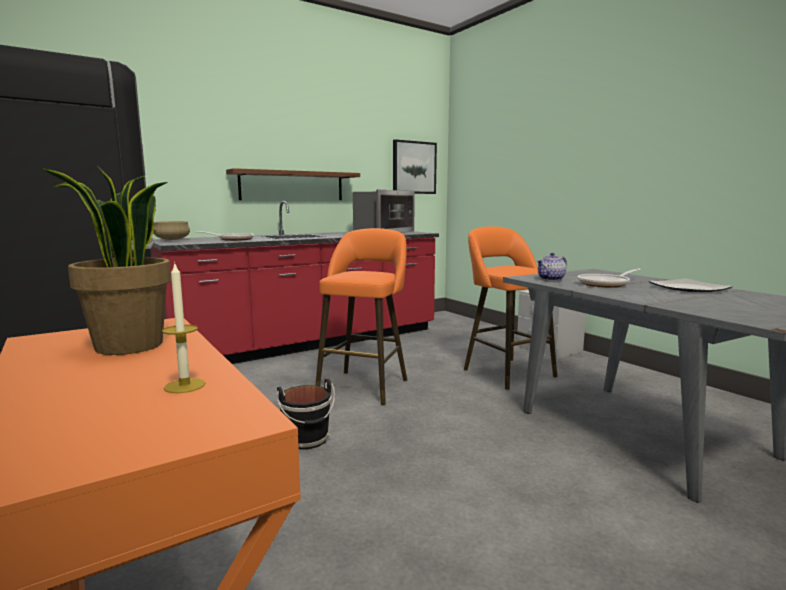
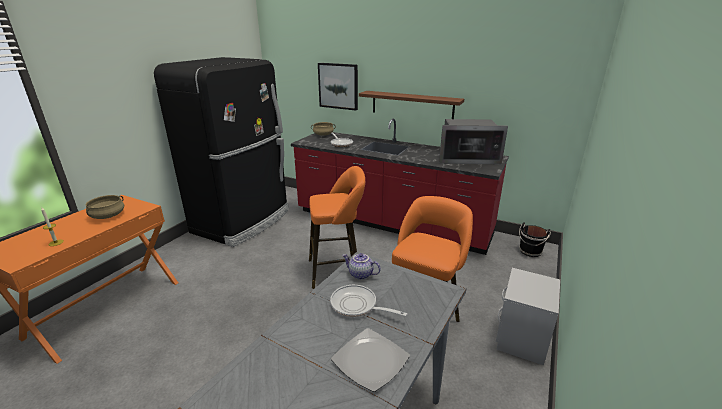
camera: 60 degrees right, 15 degrees up
(128, 346) = (108, 216): potted plant -> beige cooking pot
(307, 440) = (252, 281): black bucket -> black bucket (530, 251)
(413, 167) = (543, 96): picture -> picture (338, 86)

